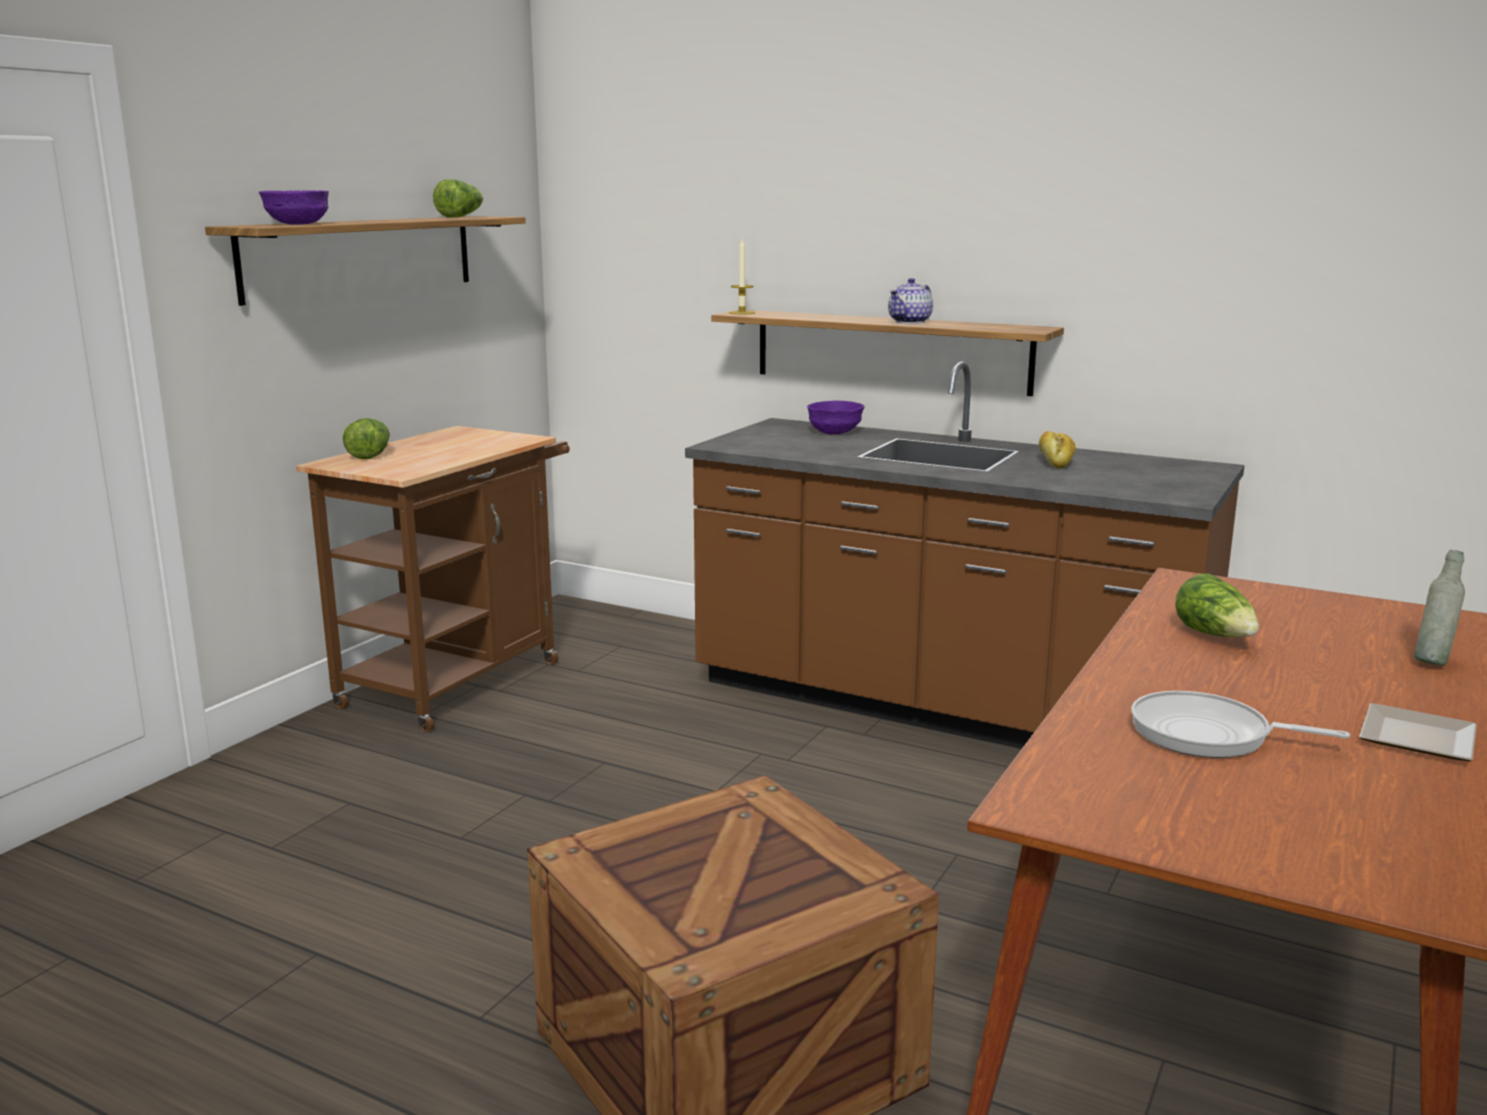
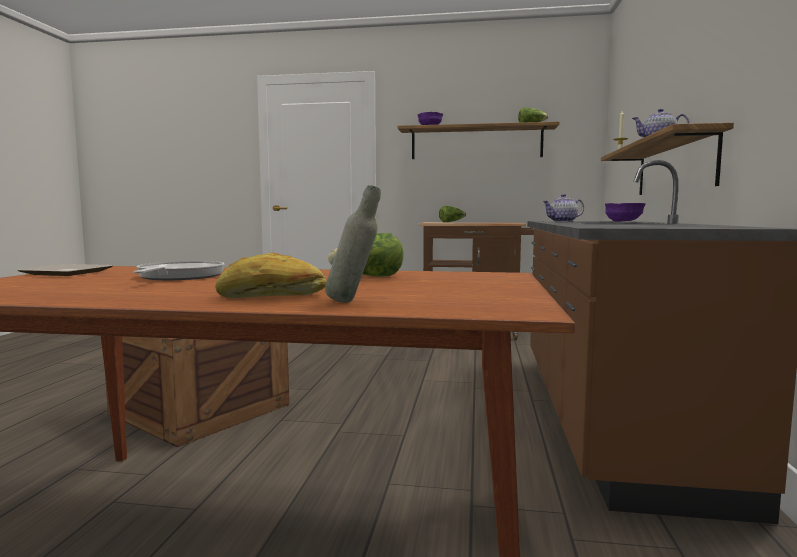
camera: 70 degrees right, 10 degrees down
(804, 450) = (562, 221): none -> teapot
(1056, 462) = (654, 224): bread -> bread (272, 296)
(1413, 737) = (167, 295): plate -> plate (71, 273)

